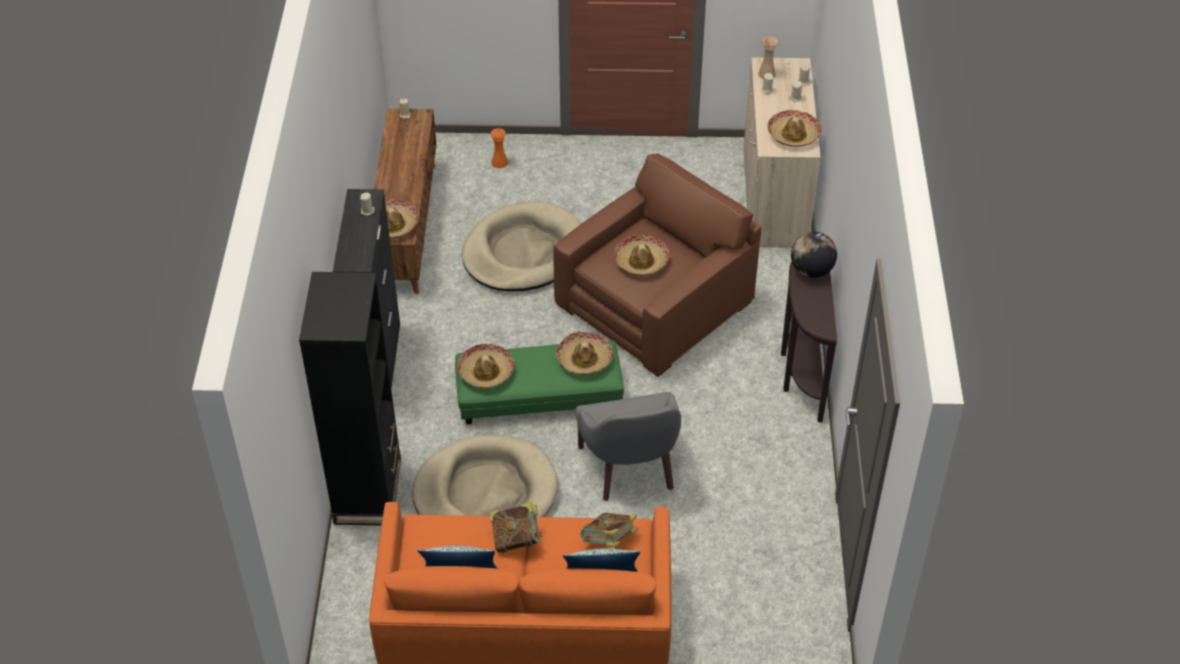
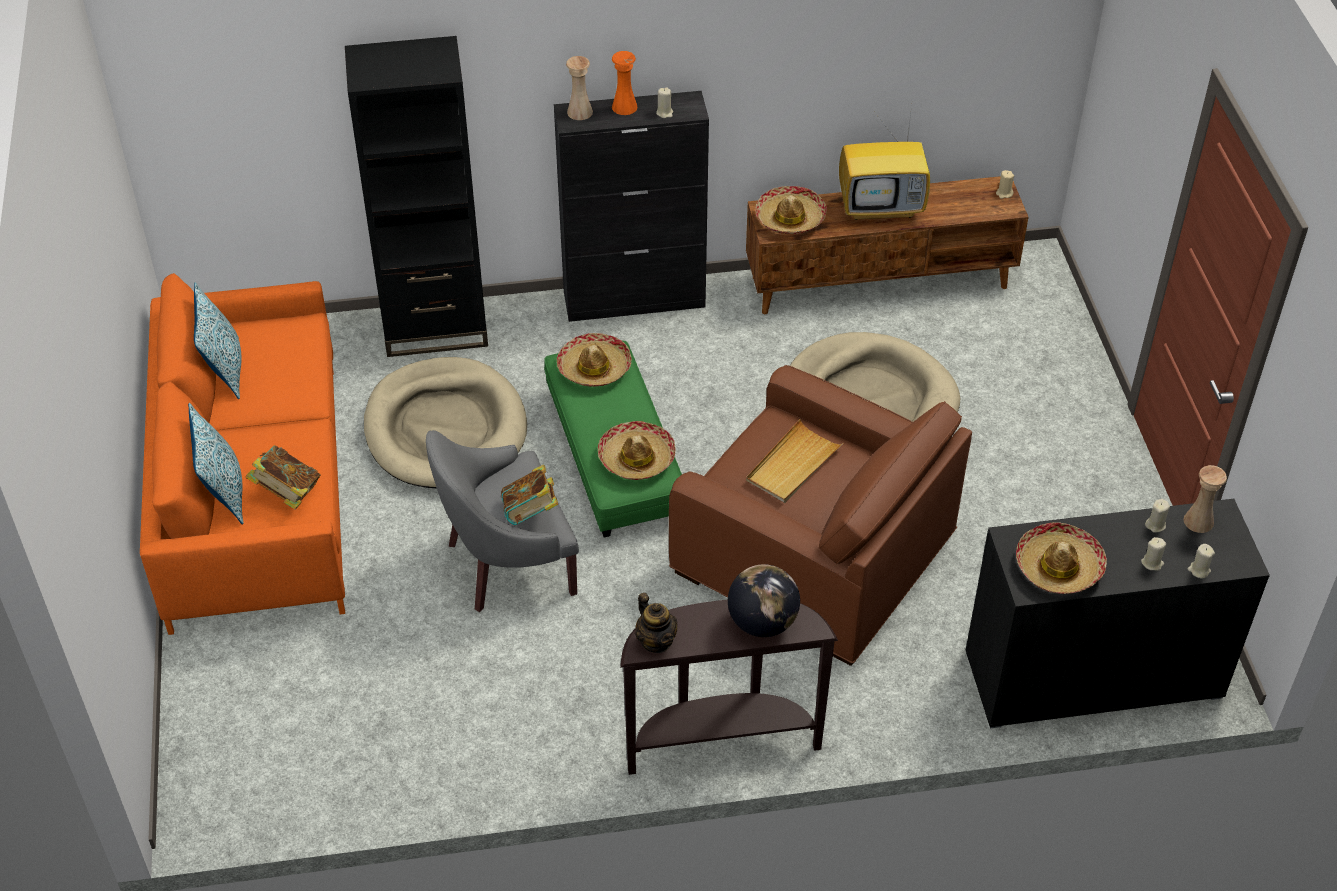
camera: 80 degrees right, 0 degrees up
(348, 257) = (580, 112): none -> beige vase
(397, 175) = (882, 206): none -> television
(499, 162) = (1040, 350): orange vase -> orange vase (624, 107)
(516, 539) = (286, 407): book -> book (531, 513)
(641, 261) = (793, 465): hat -> beige tray
(774, 198) = (1092, 675): beige cabinet -> black cabinet
(820, 321) = (656, 641): none -> teapot

